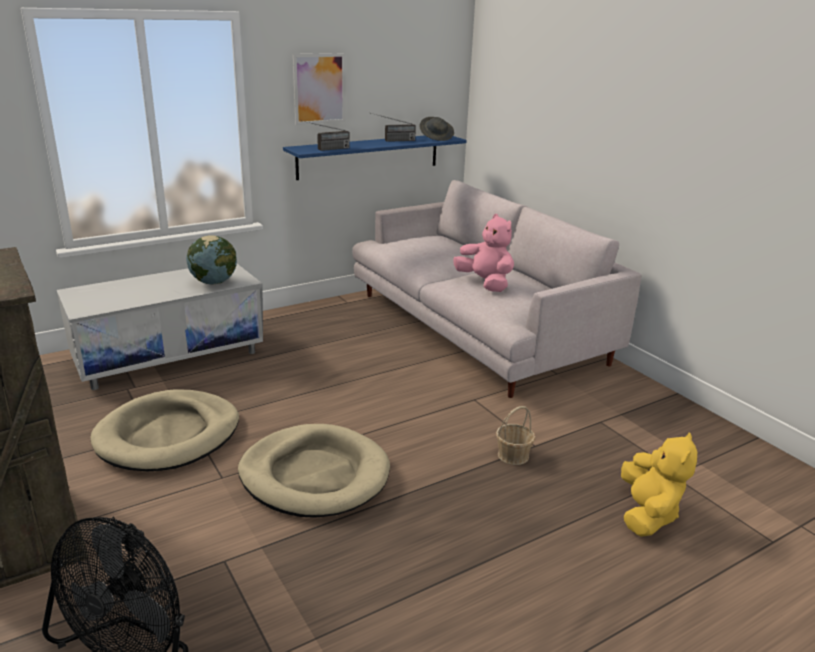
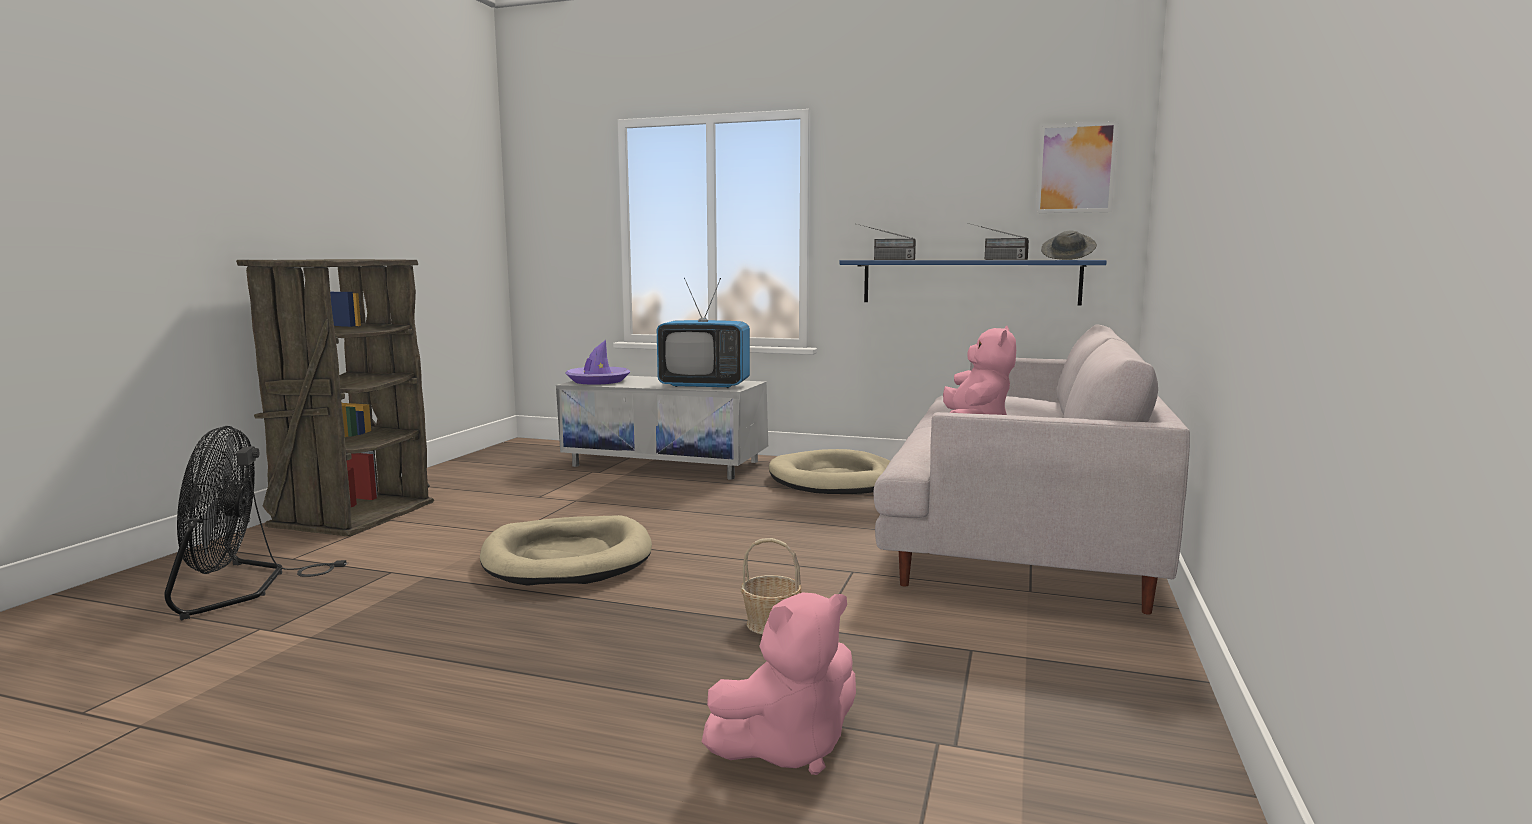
camera: 50 degrees right, 15 degrees down
(96, 301) = (598, 381): none -> purple hat
(169, 435) = (547, 501): beige dog bed -> beige dog bed (837, 480)
(214, 282) = (704, 385): globe -> television
(319, 89) = (901, 193): picture -> picture (1076, 168)
(647, 514) = (788, 748): yellow plush toy -> pink plush toy

